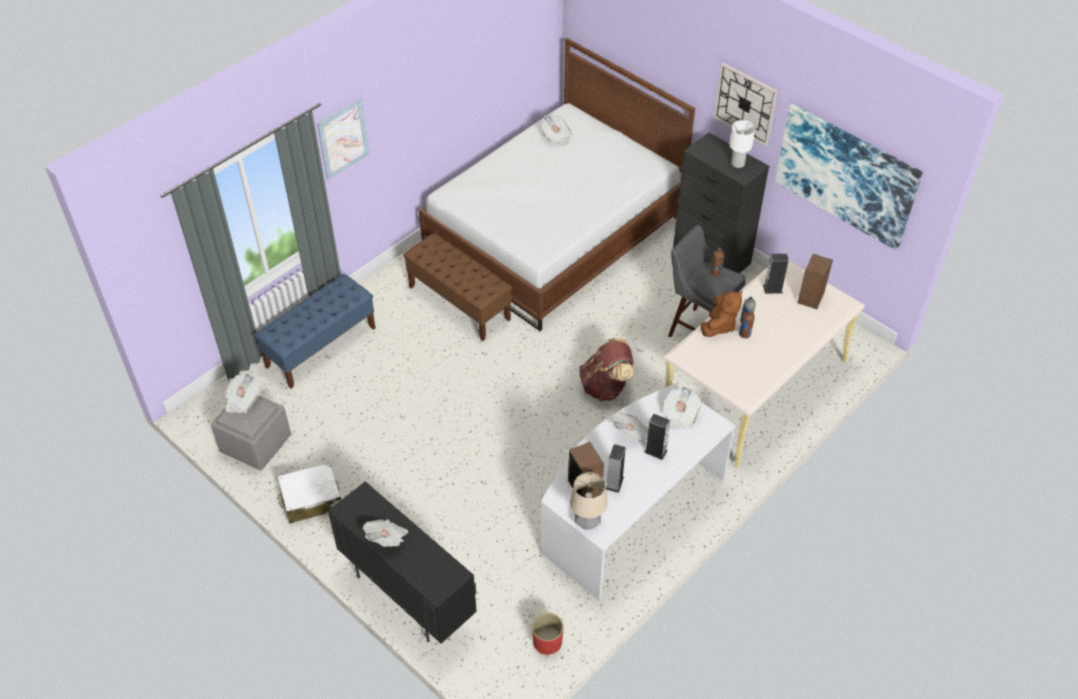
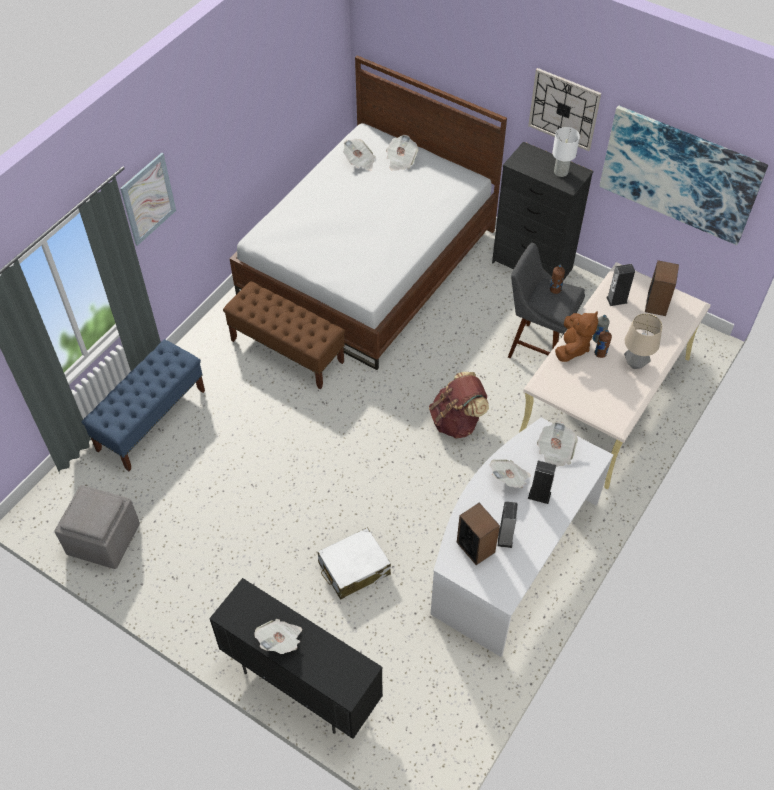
camera: 10 degrees left, 5 degrees up
(242, 400) = (84, 499): newspaper -> newspaper (400, 160)
(311, 499) = (176, 593): white suitcase -> white suitcase (354, 568)
(547, 642) = (458, 712): red planter -> none
(587, 523) = (487, 587): table lamp -> table lamp (635, 363)

